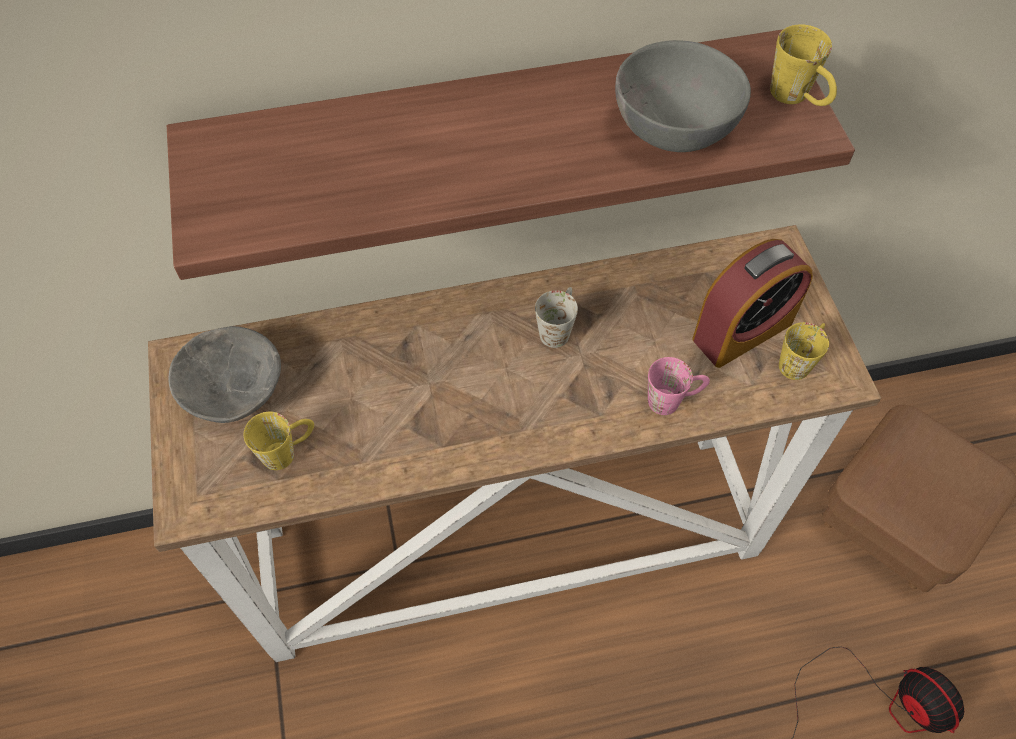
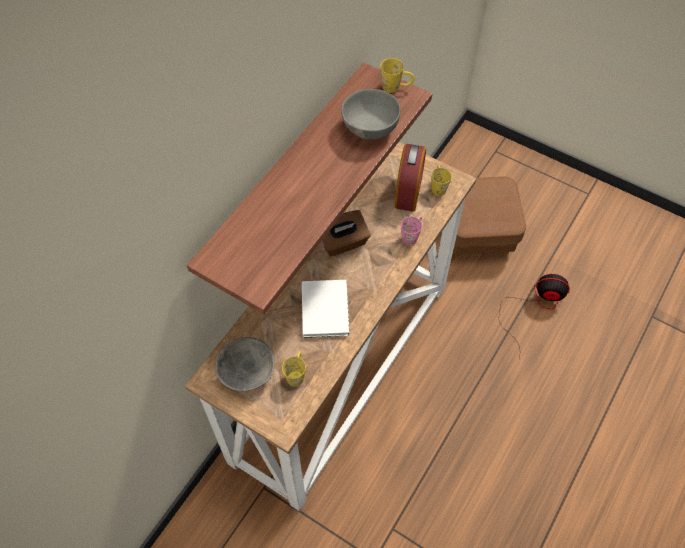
camera: 45 degrees left, 0 degrees up
(429, 397) = (326, 308): none -> white book
(557, 327) = (343, 243): white mug -> brown tissue box

